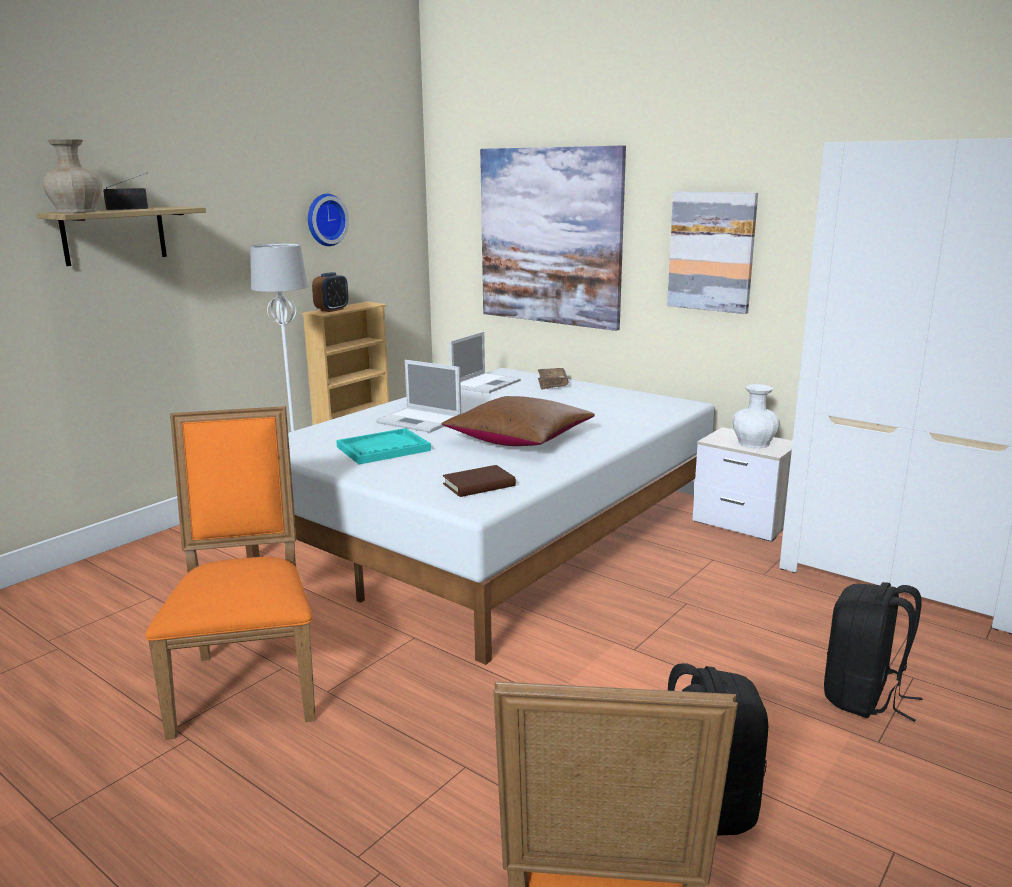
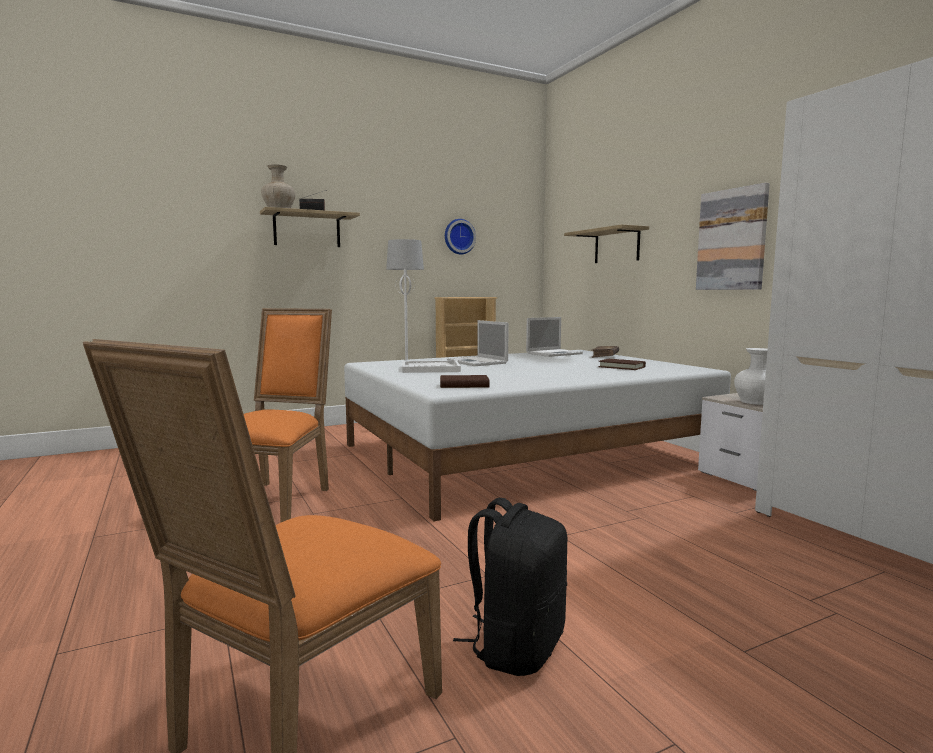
camera: 25 degrees right, 10 degrees down
(332, 310) = (455, 296): alarm clock -> none
(383, 449) = (430, 369): turquoise tray -> white tray
(519, 438) = (533, 372): brown pillow -> none
(550, 237) = (617, 246): picture -> shelf
(600, 410) = (621, 367): none -> brown book
(864, 697) = (760, 614): black backpack -> none

